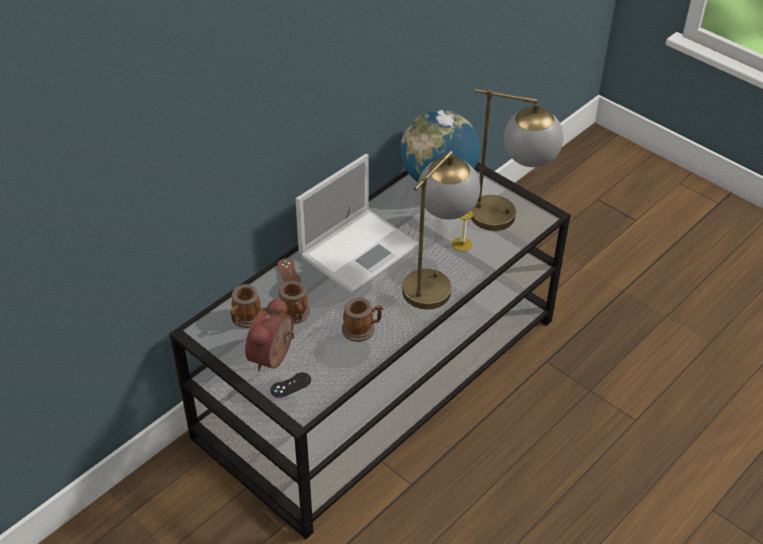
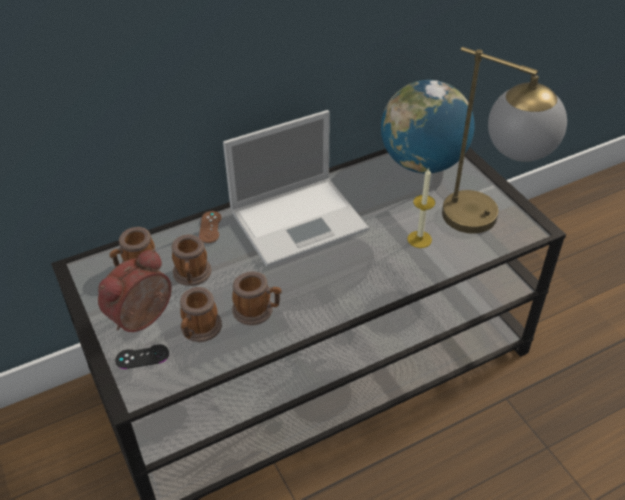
camera: 20 degrees right, 0 degrees up
(324, 355) = (199, 330): none -> mug
(435, 280) = (369, 274): table lamp -> none

